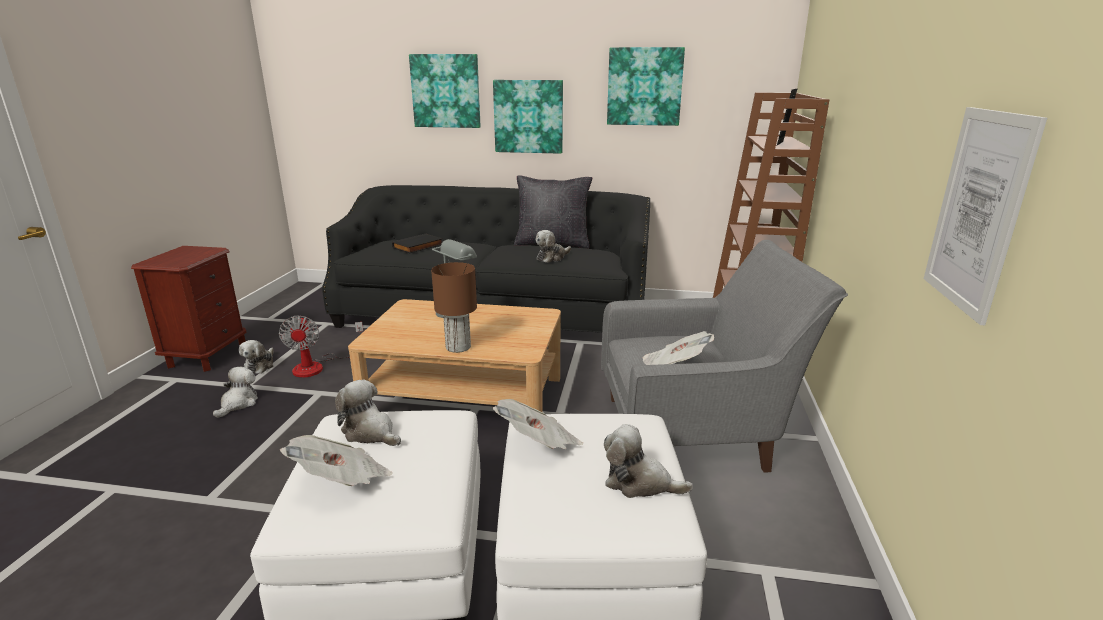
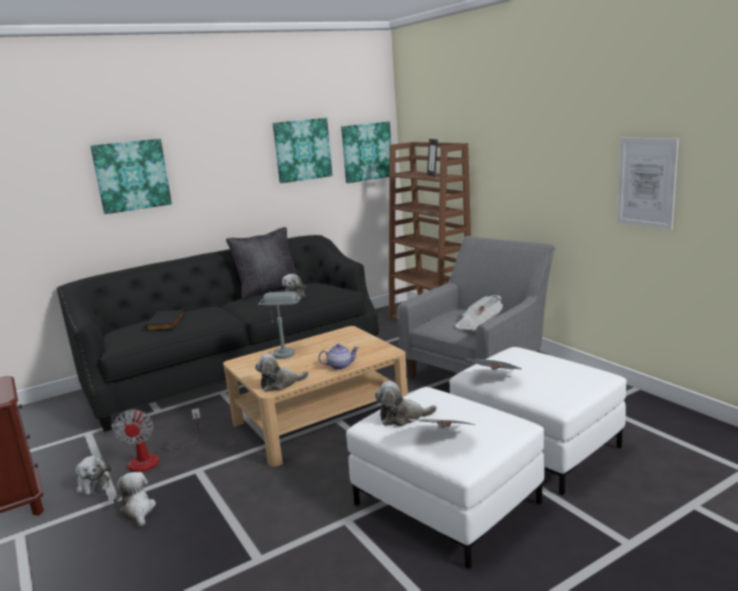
camera: 40 degrees left, 5 degrees down
(318, 366) = (154, 458): fan -> fan turned 45 degrees clockwise
(458, 347) = (340, 366): brown table lamp -> teapot
(528, 116) = (214, 187): picture -> picture (366, 152)
(639, 483) = (564, 369): plush toy -> plush toy (280, 384)

